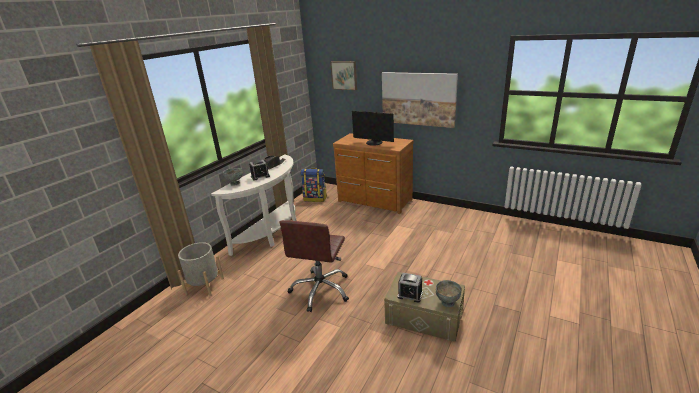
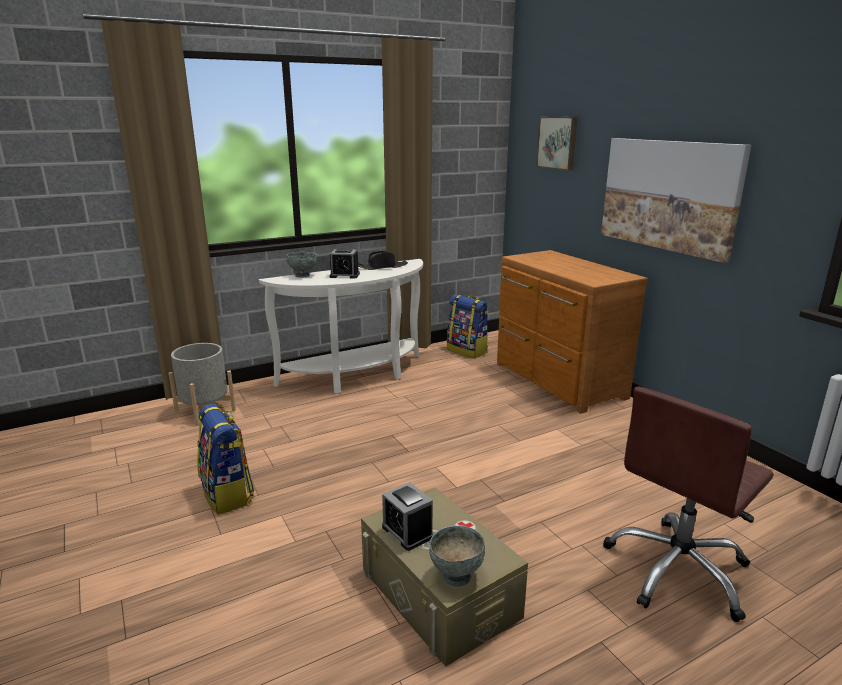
camera: 30 degrees right, 5 degrees down
(279, 322) = (228, 494): none -> backpack
(321, 290) = (330, 476): brown office chair -> brown office chair (678, 570)
(373, 143) = (567, 268): monitor -> none

